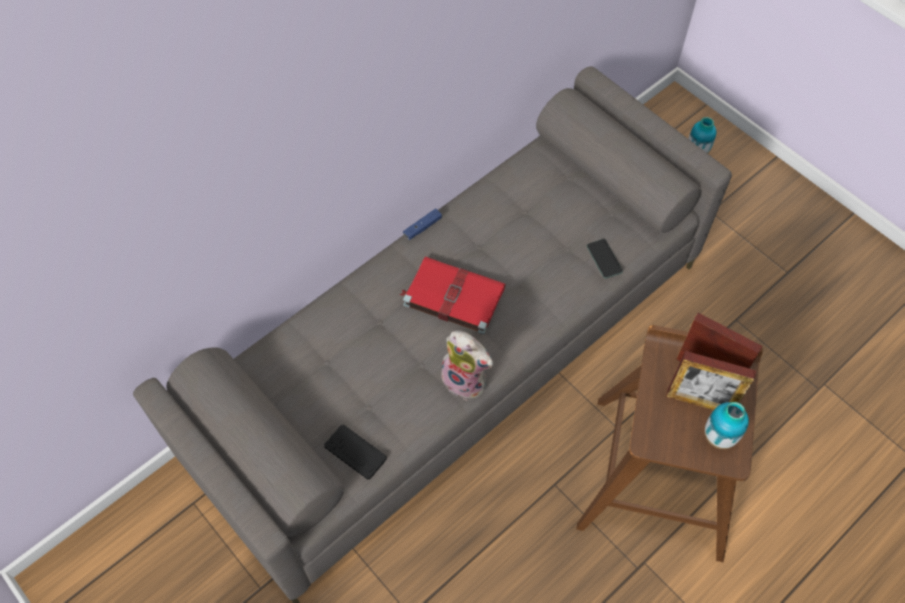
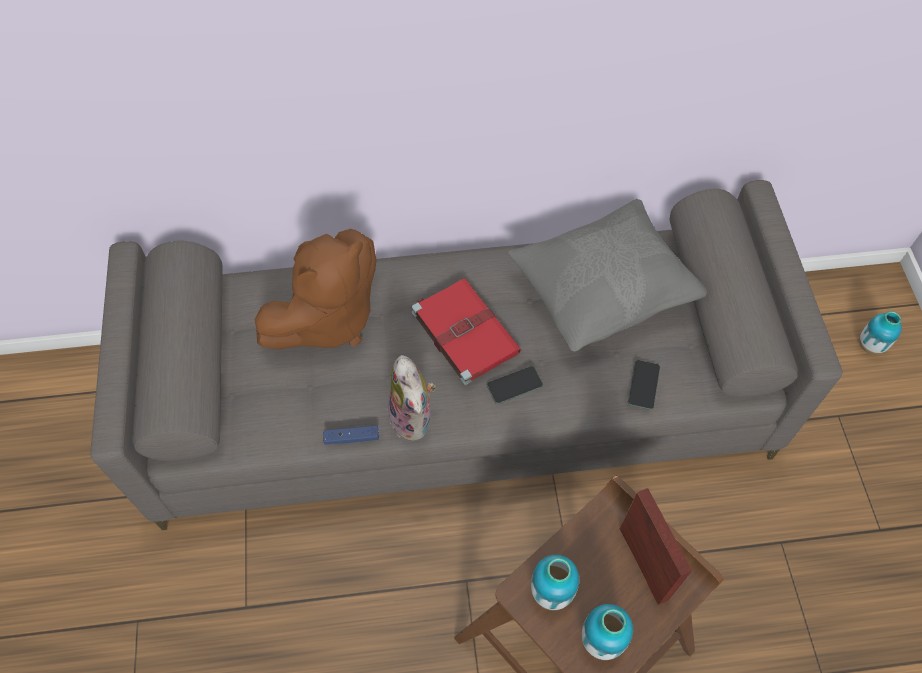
camera: 35 degrees right, 0 degrees up
(342, 348) = (327, 318): none -> brown plush toy
(355, 452) = (262, 419): black game controller -> none
(422, 227) = (488, 251): blue game controller -> blue game controller (351, 438)
(519, 312) = (514, 385): none -> phone
(528, 211) = (602, 294): none -> grey pillow
(666, 428) = (551, 592): none -> vase
(699, 402) = (609, 589): picture frame -> none

